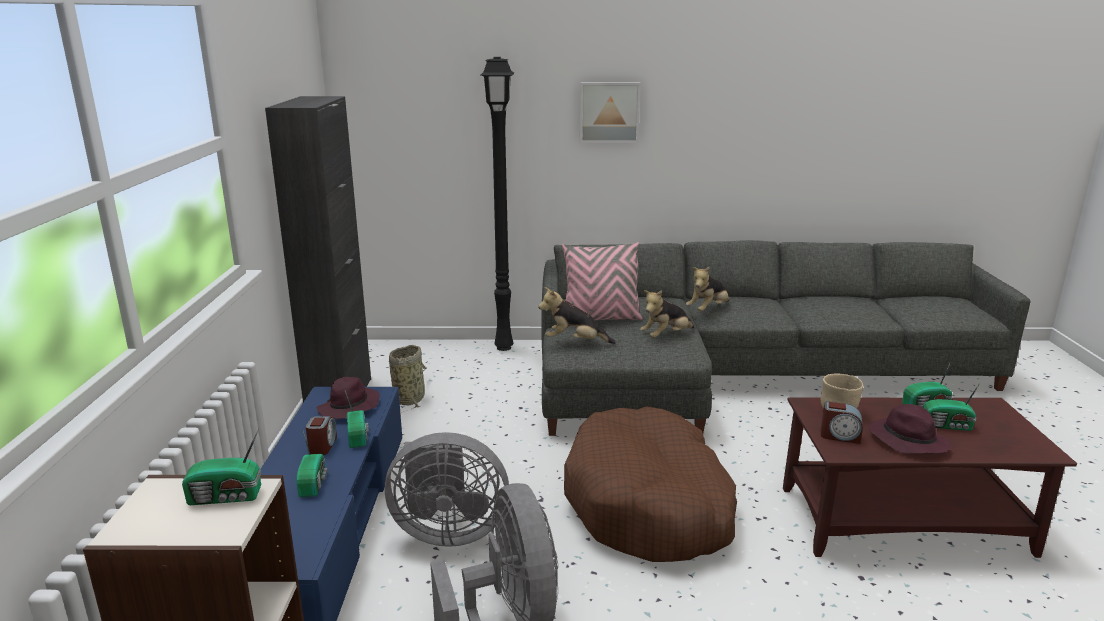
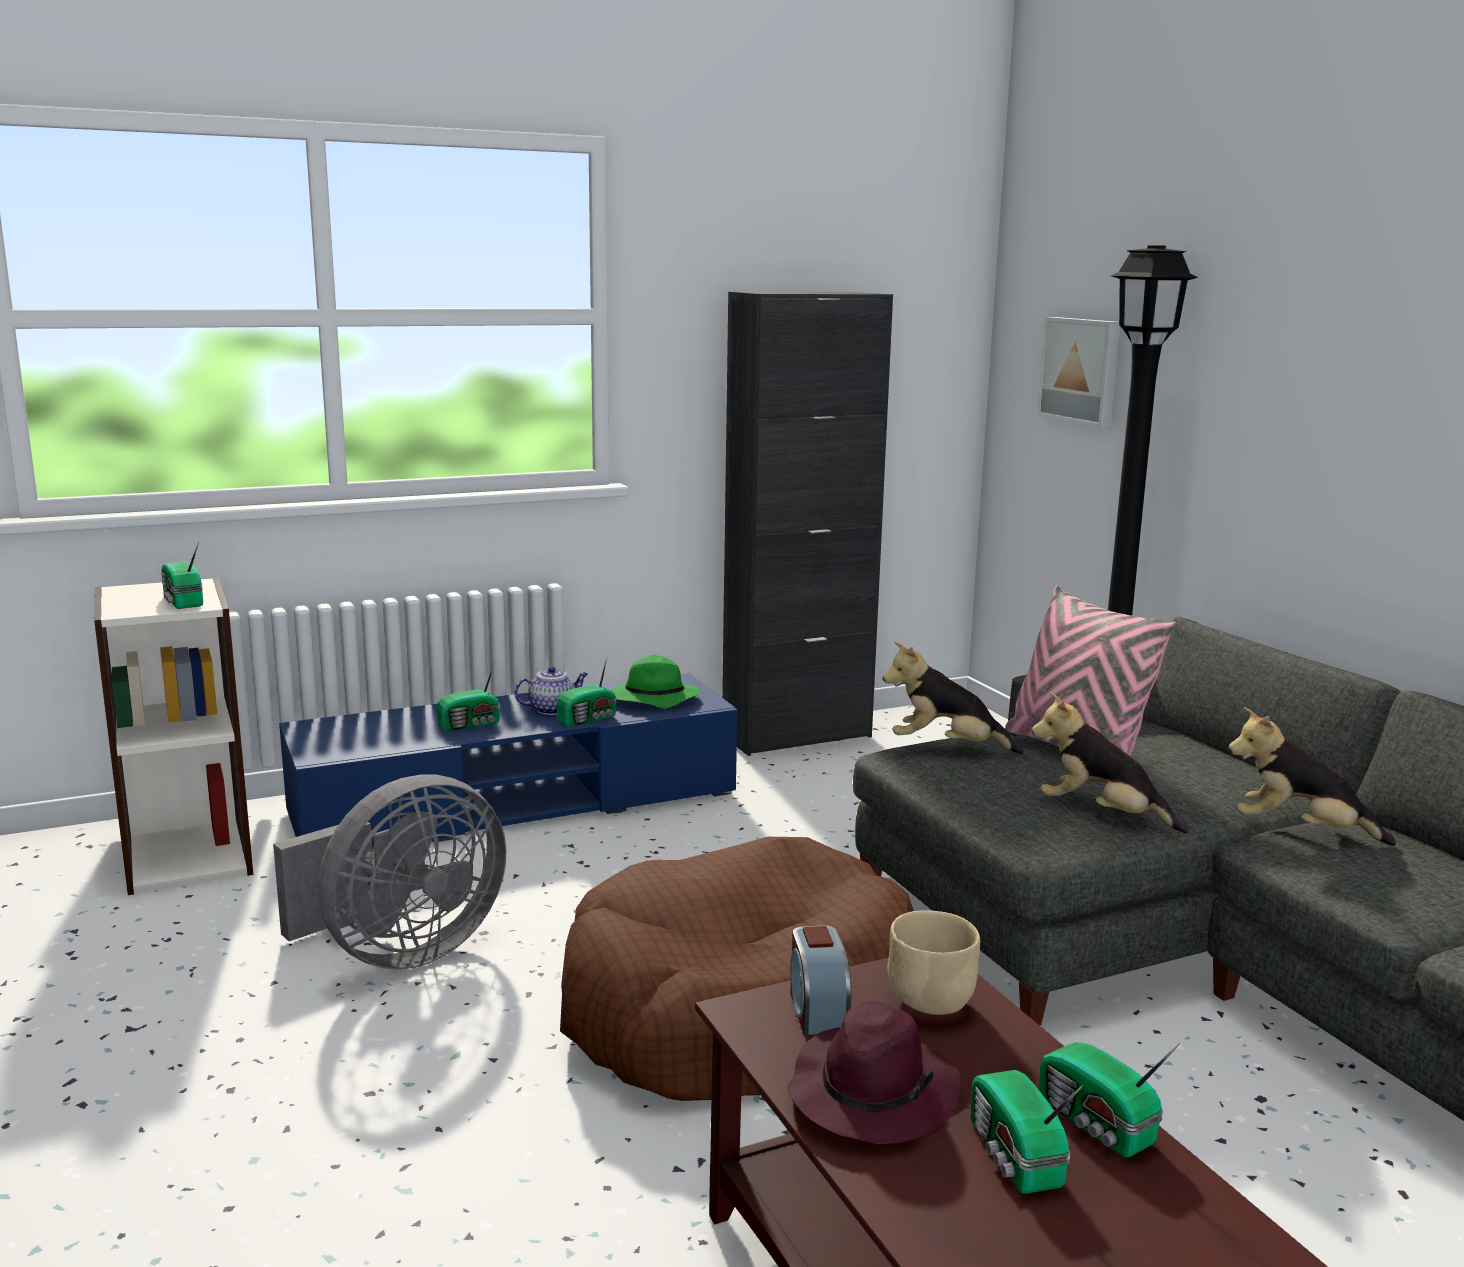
camera: 65 degrees right, 5 degrees down
(323, 446) = (553, 709): alarm clock -> teapot
(349, 408) = (652, 699): purple hat -> green hat
(410, 398) = (850, 771): basket -> none
(447, 531) = (555, 873): grey fan -> none
(574, 342) = (946, 747): plush toy -> plush toy turned 60 degrees counterclockwise
(609, 112) = (1349, 369): picture -> picture (1082, 370)

